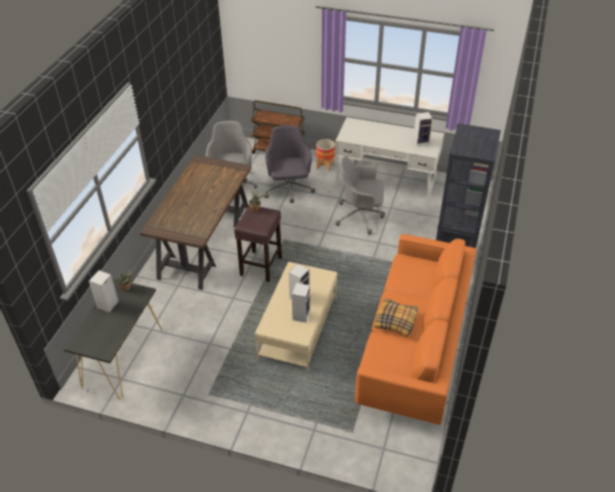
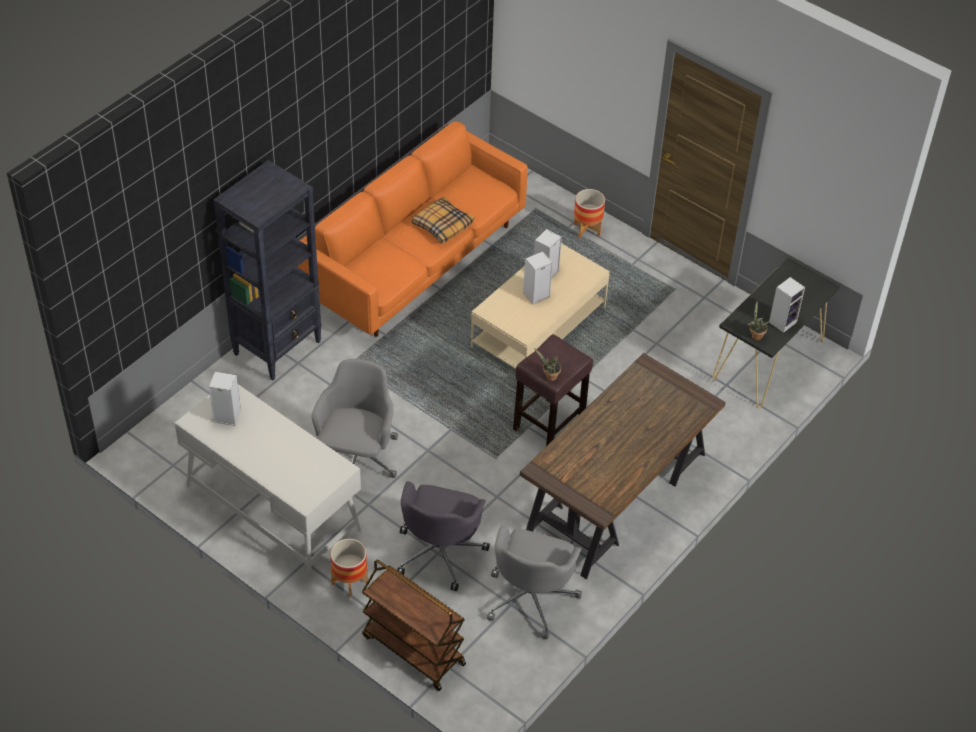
camera: 160 degrees left, 5 degrees up
(299, 426) = (587, 230): none -> planter
(360, 216) = (357, 458): grey office chair -> grey office chair turned 105 degrees counterclockwise

